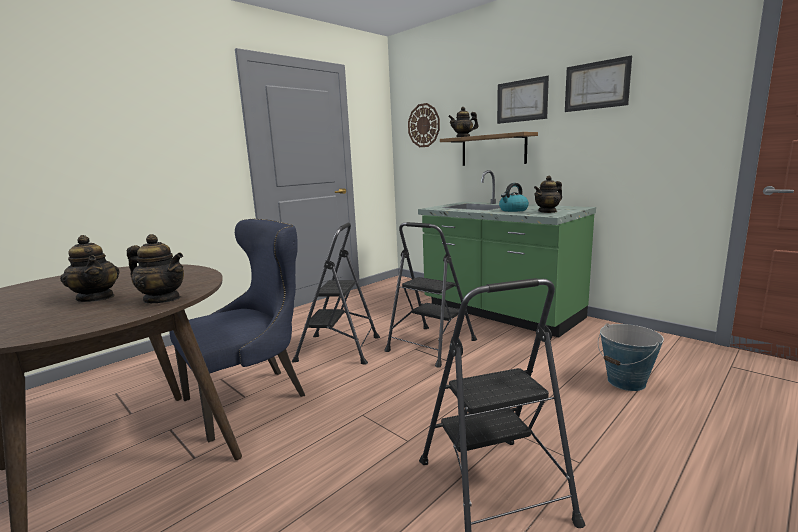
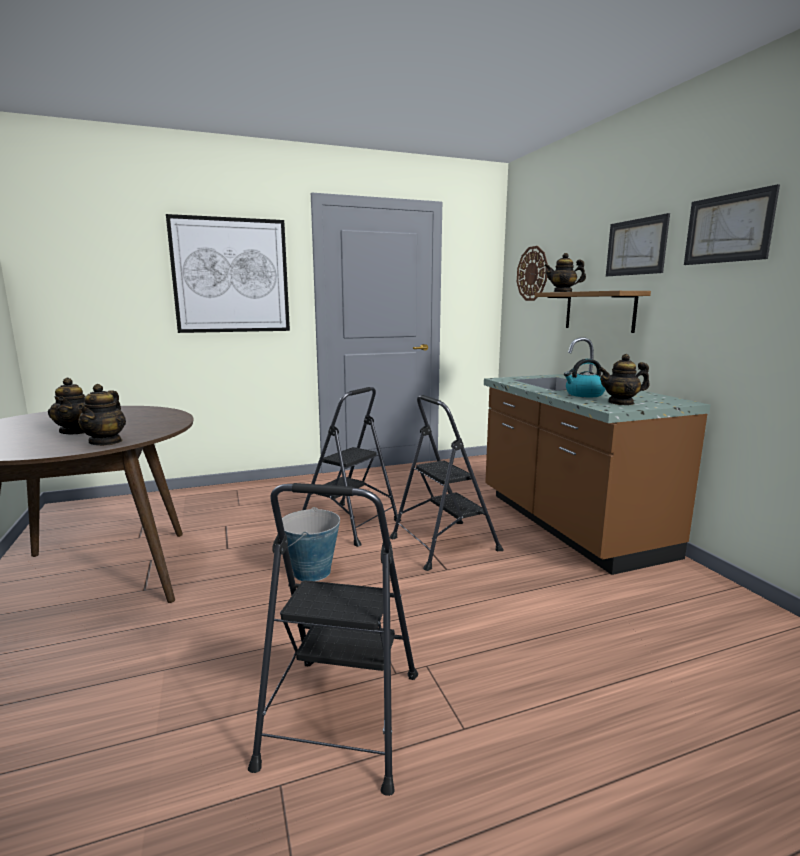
camera: 25 degrees right, 0 degrees up
(162, 299) = (106, 442): teapot -> teapot turned 45 degrees clockwise
(164, 128) = (231, 276): none -> picture
(251, 398) = (230, 551): blue chair -> none
(500, 312) = (569, 524): green counter -> brown counter
(626, 382) = (640, 658): bucket -> bucket (312, 572)

